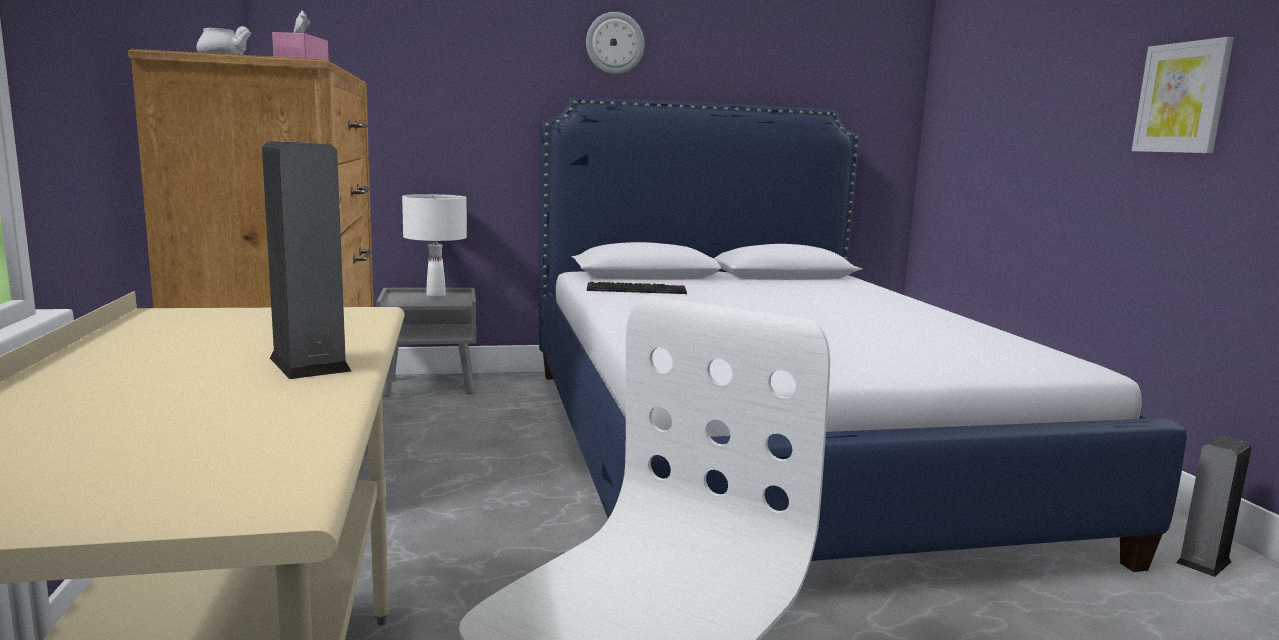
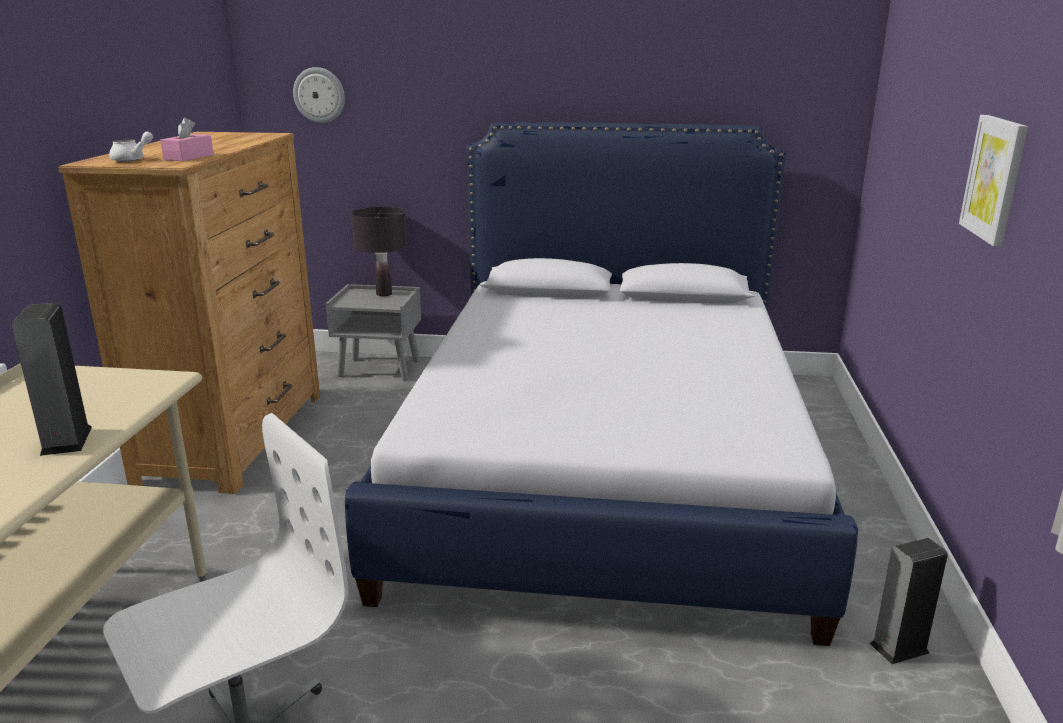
camera: 20 degrees right, 10 degrees up
(436, 295) = (384, 294): white table lamp -> black table lamp
(614, 43) = (538, 67): wall clock -> wall clock (319, 95)
(637, 289) = (514, 312): keyboard -> none

